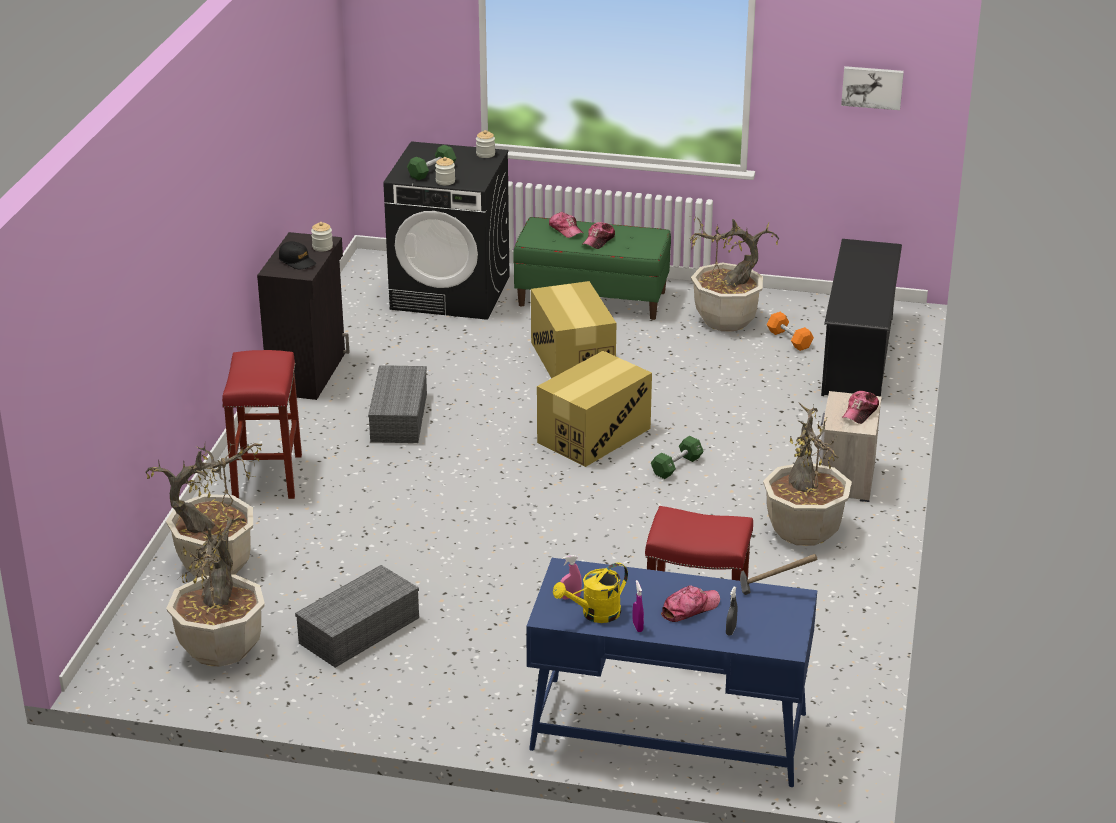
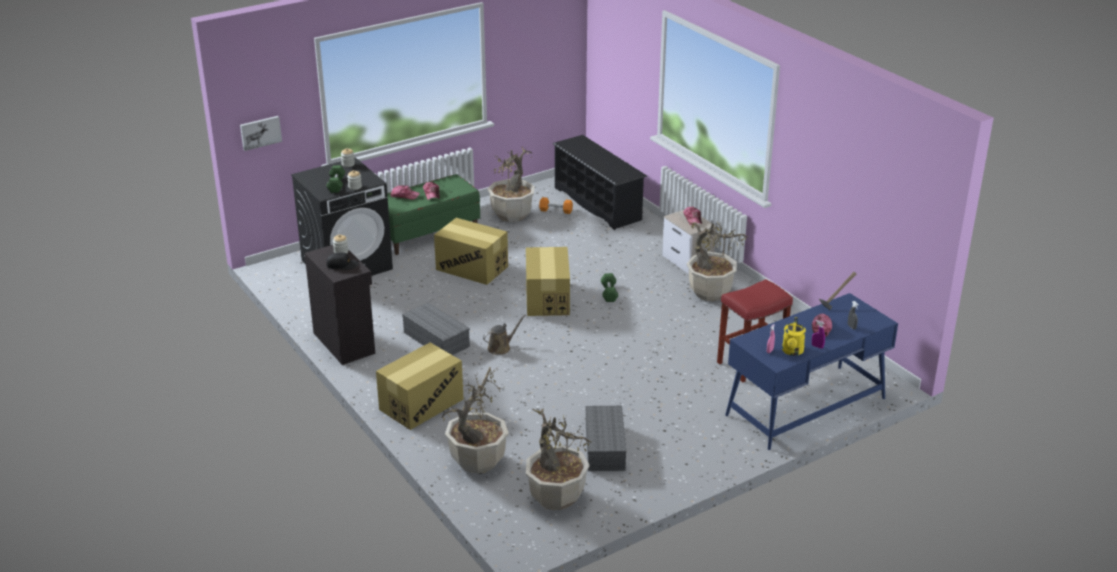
camera: 45 degrees left, 0 degrees up
(267, 476) = (421, 404): red stool -> cardboard box
(447, 462) = (501, 347): none -> brown watering can
(872, 87) = (549, 47): picture -> picture (260, 132)

